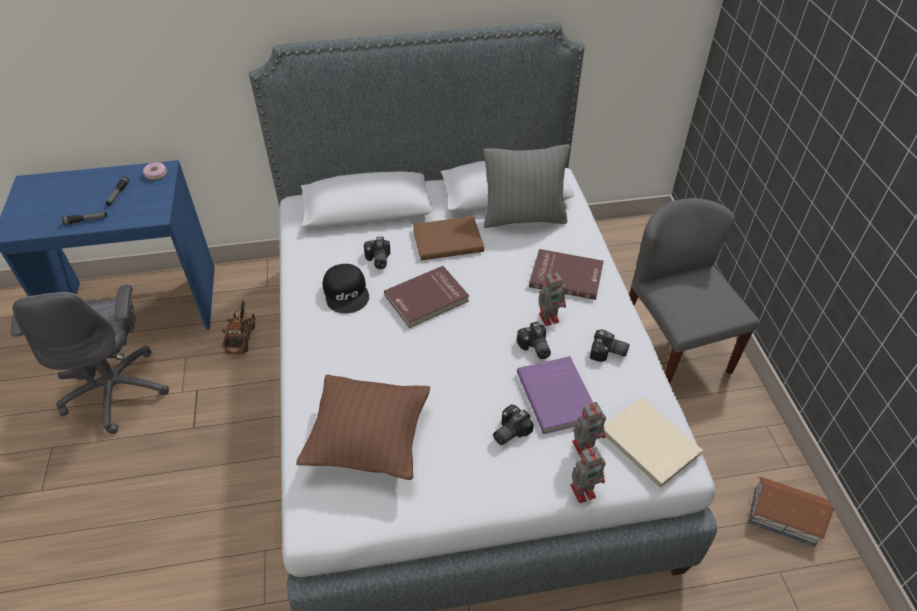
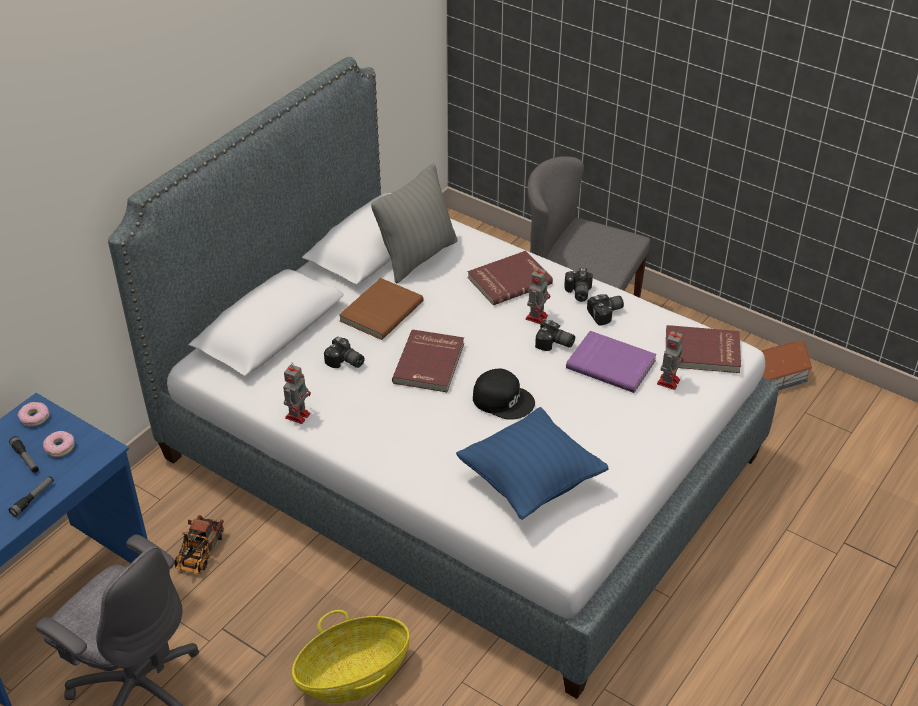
camera: 45 degrees left, 5 degrees down
(140, 200) = (60, 447): none -> donut
(216, 484) = (353, 675): none -> basket
(242, 335) = (198, 555): toy truck -> toy truck turned 120 degrees counterclockwise
(347, 292) = (357, 402): black cap -> black cap (503, 399)
(369, 441) = (530, 482): brown pillow -> blue pillow
(508, 431) = (610, 407): camera -> camera (577, 292)
(584, 490) = (701, 406): toy robot -> toy robot (298, 415)
(648, 444) = (702, 352): beige book -> red book

